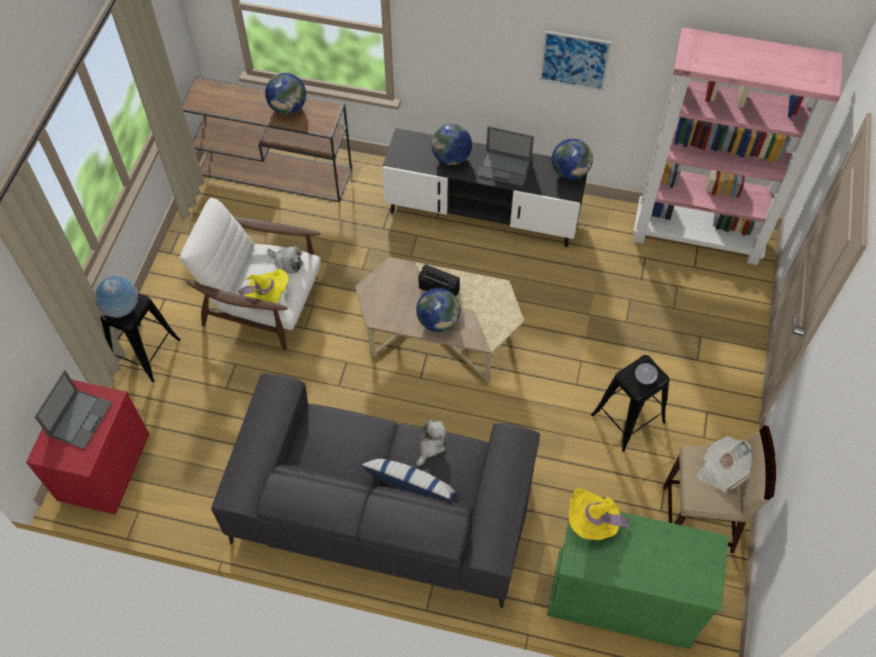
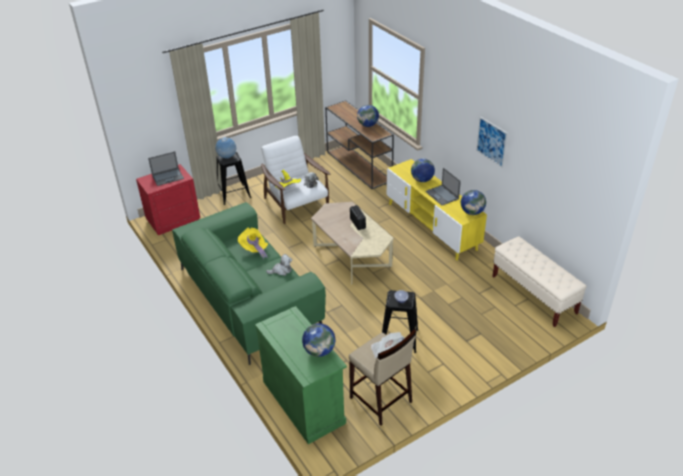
camera: 45 degrees right, 20 degrees down
(382, 508) = (249, 297): grey sofa -> green sofa
(410, 486) = (255, 278): pillow -> none
(438, 321) = (342, 233): globe -> globe (319, 351)
(482, 212) = (431, 226): black tv stand -> yellow tv stand
(593, 523) = (293, 318): yellow hat -> yellow hat (254, 250)
(698, 236) = (533, 295): pink bookcase -> beige bench

